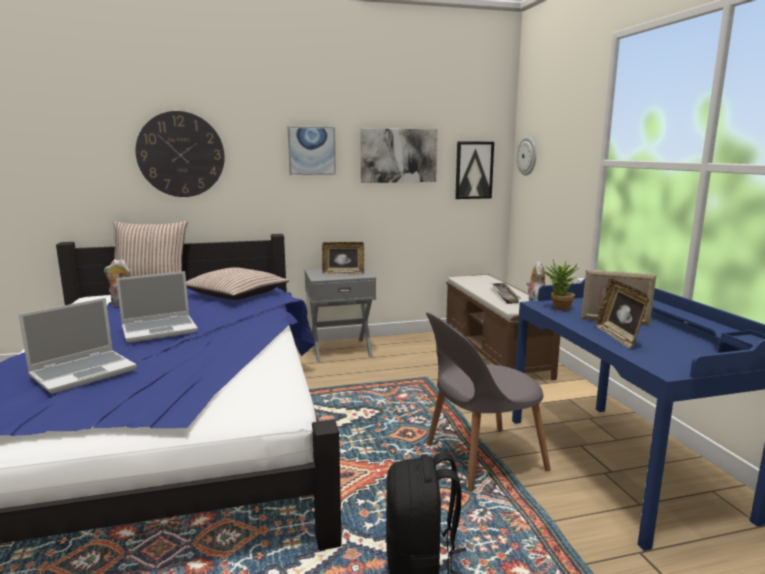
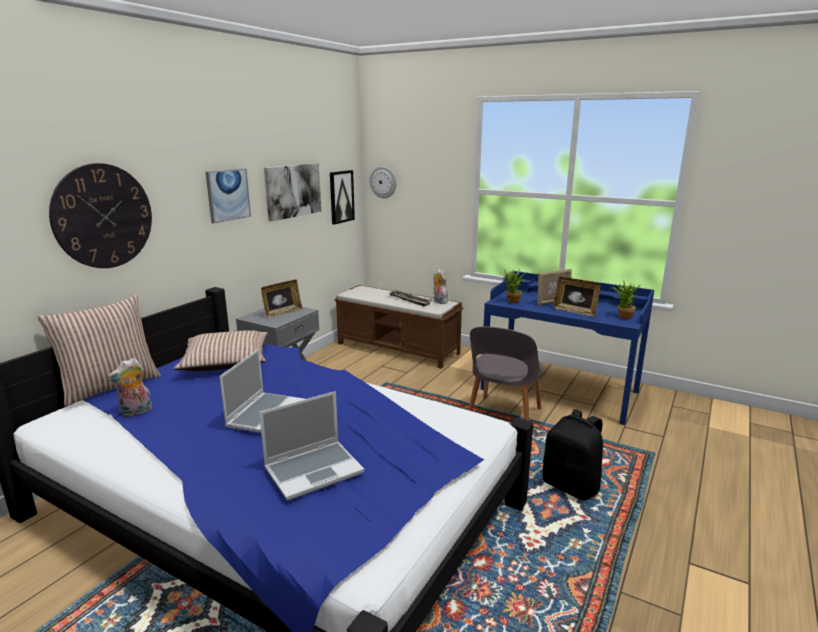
camera: 45 degrees left, 5 degrees up
(84, 372) = (314, 470): laptop -> laptop turned 60 degrees clockwise
(683, 362) = (622, 317): none -> potted plant

